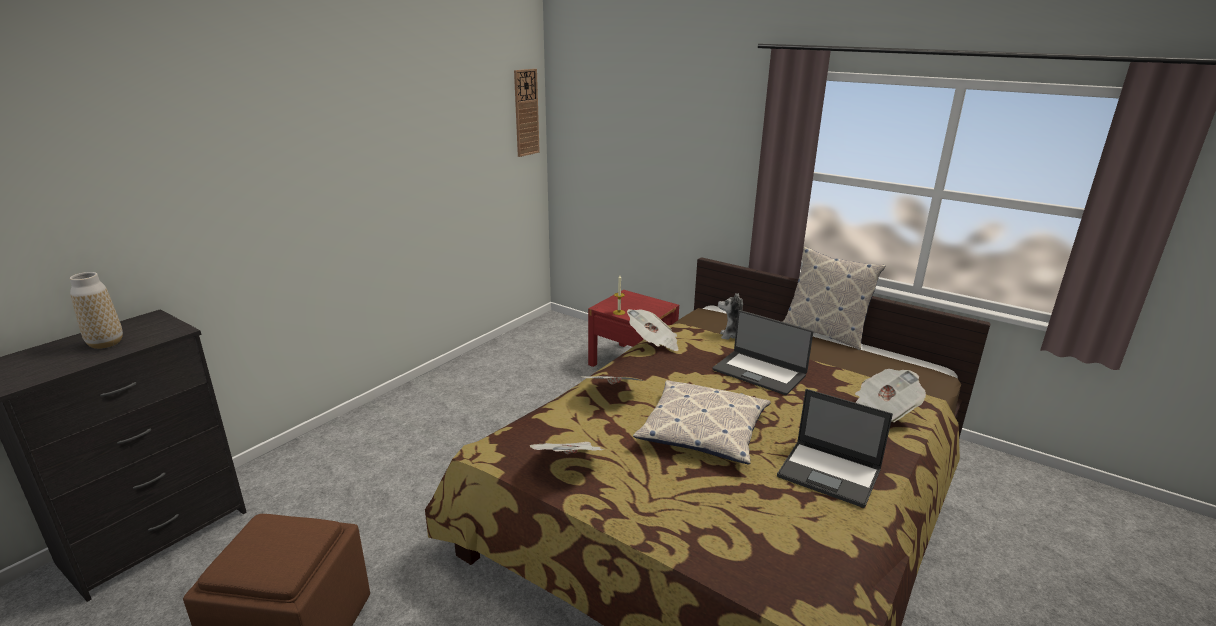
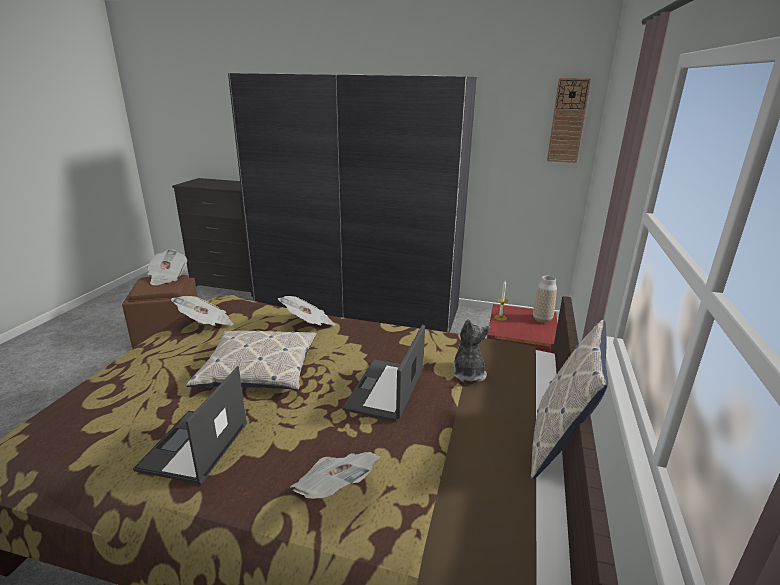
camera: 70 degrees right, 0 degrees up
(106, 343) = (222, 184): vase -> vase (542, 319)
(406, 417) = (357, 308): none -> grey wardrobe
(653, 343) = (411, 328): newspaper -> newspaper (167, 277)

